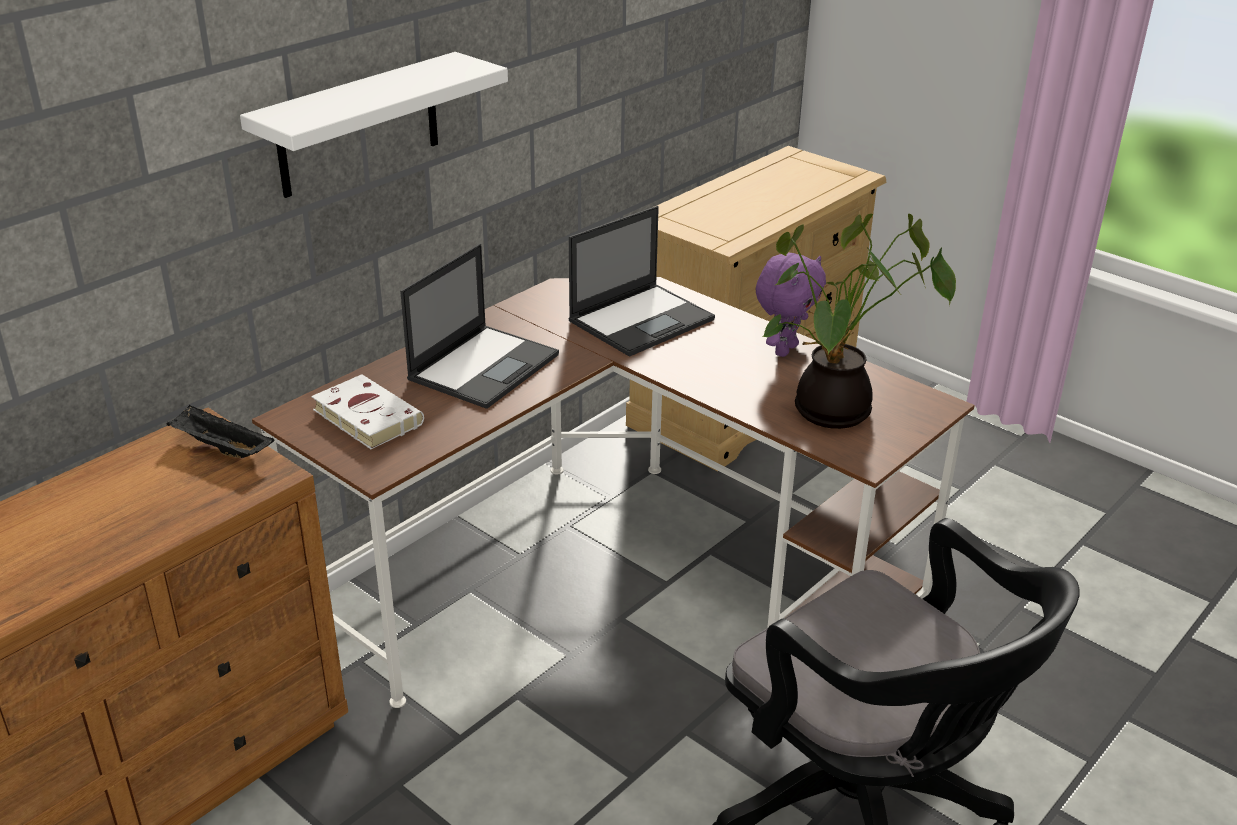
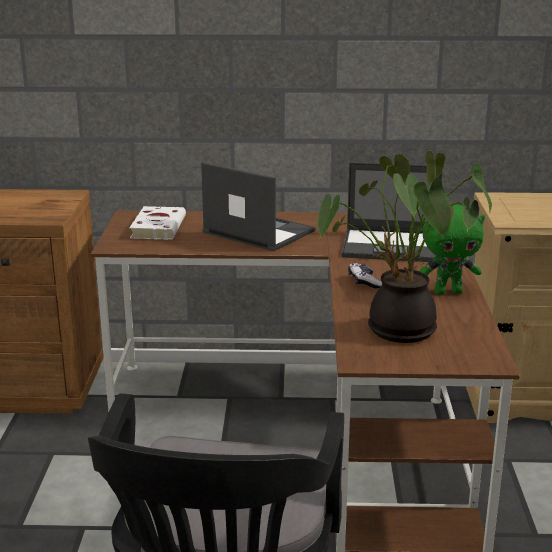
camera: 50 degrees right, 10 degrees down
(221, 448) = (56, 203): black tray -> none
(359, 125) = (224, 45): white shelf -> none
(484, 366) = (257, 231): laptop -> laptop turned 135 degrees counterclockwise
(705, 376) = (364, 282): none -> game controller
(784, 349) = (448, 292): purple plush toy -> green plush toy

